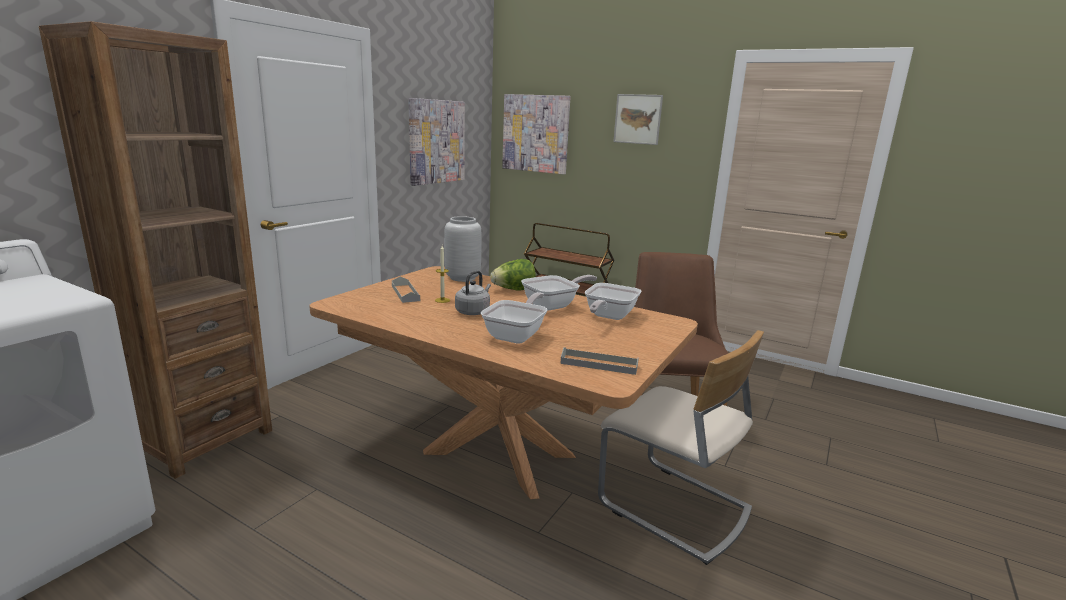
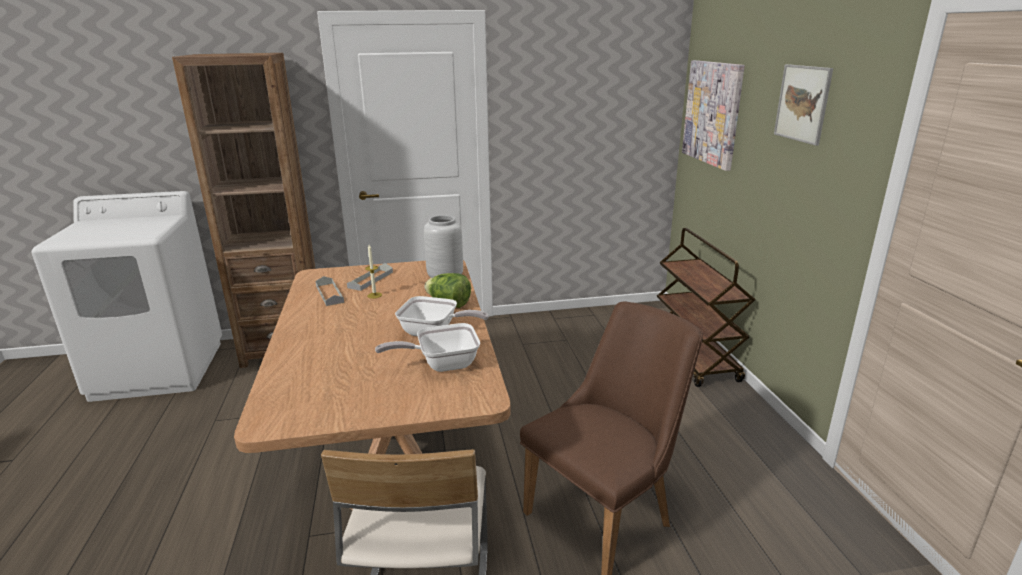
camera: 50 degrees right, 5 degrees up
(436, 141) = (580, 120): picture -> none
(473, 312) = (364, 314): grey kettle -> none
(517, 335) = (331, 349): frying pan -> none
(599, 364) = (303, 404): grey tray -> grey tray (329, 294)

